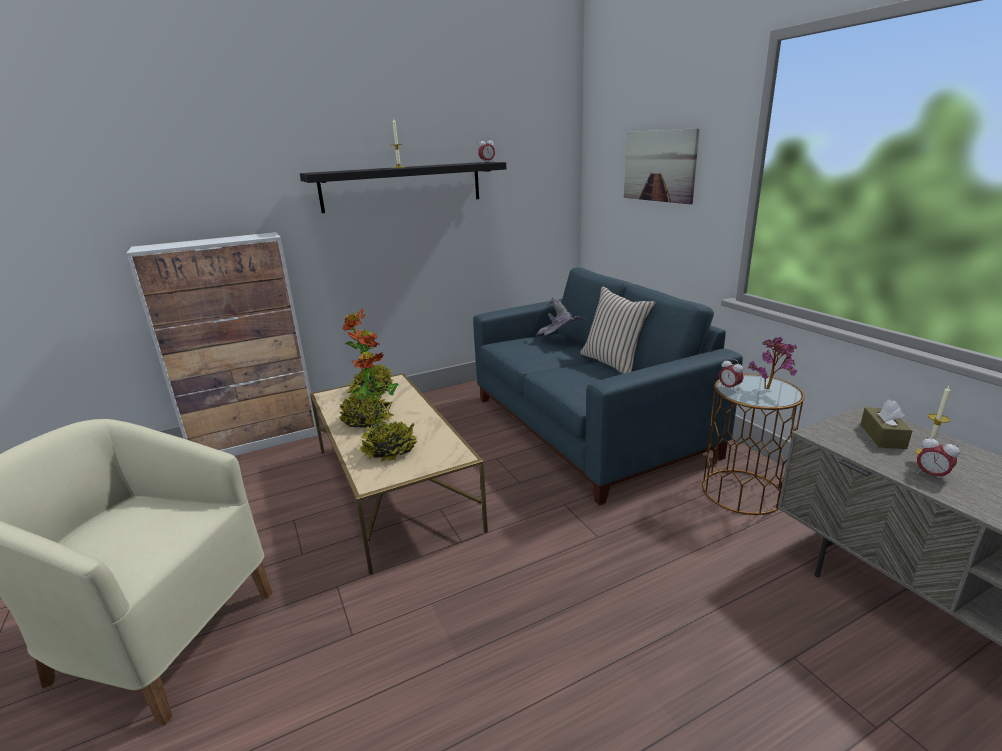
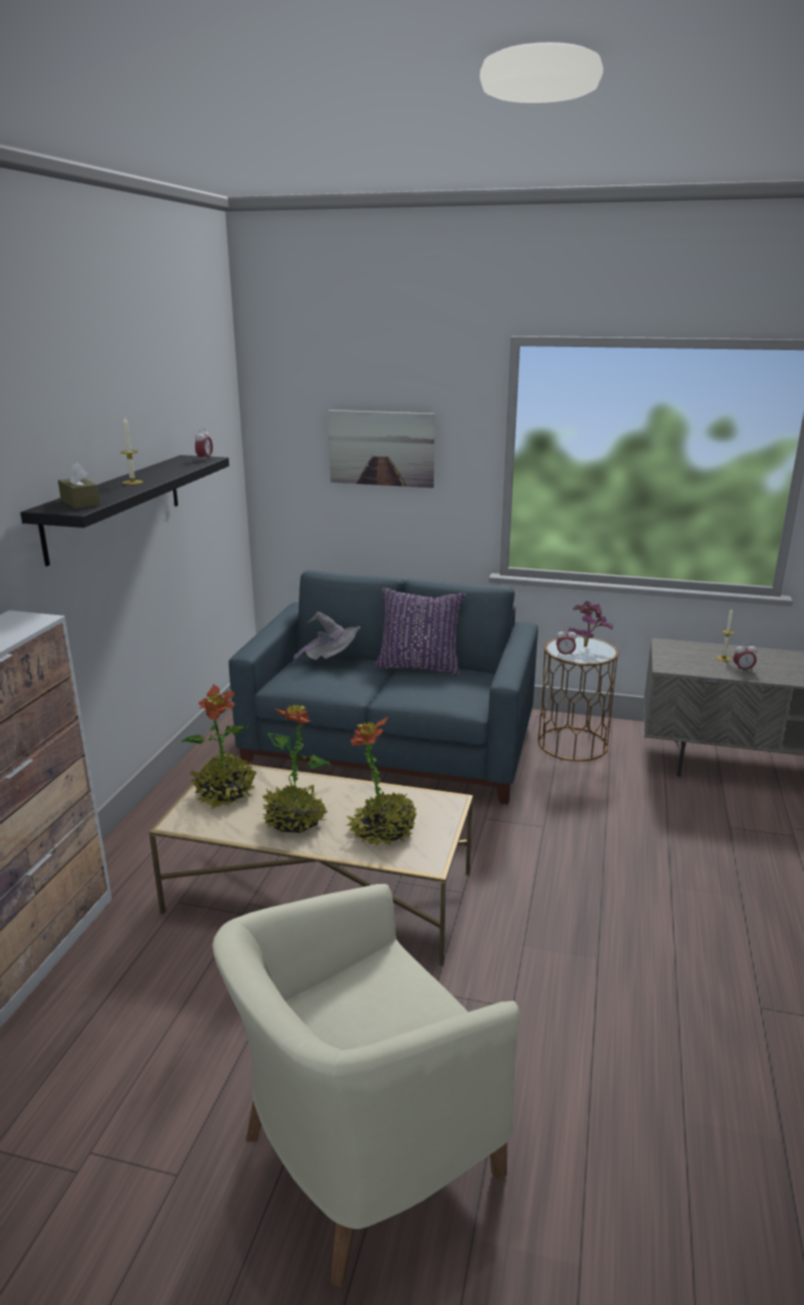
camera: 50 degrees left, 0 degrees up
(613, 363) = (419, 666): beige pillow -> purple pillow
(882, 436) = (691, 656): brown tissue box -> brown tissue box (80, 502)

